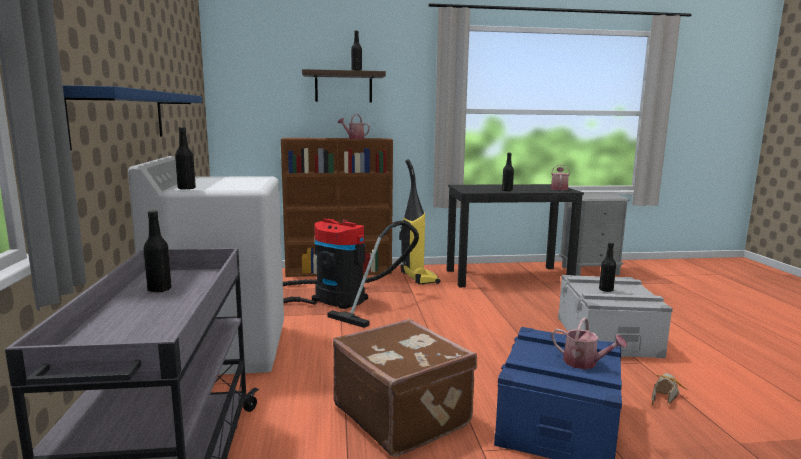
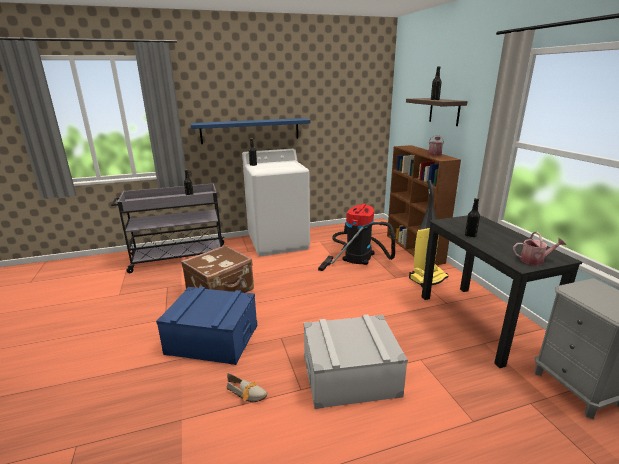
camera: 80 degrees right, 10 degrees up
(585, 363) = (202, 313): watering can -> none
(606, 290) = (349, 335): black bottle -> none

